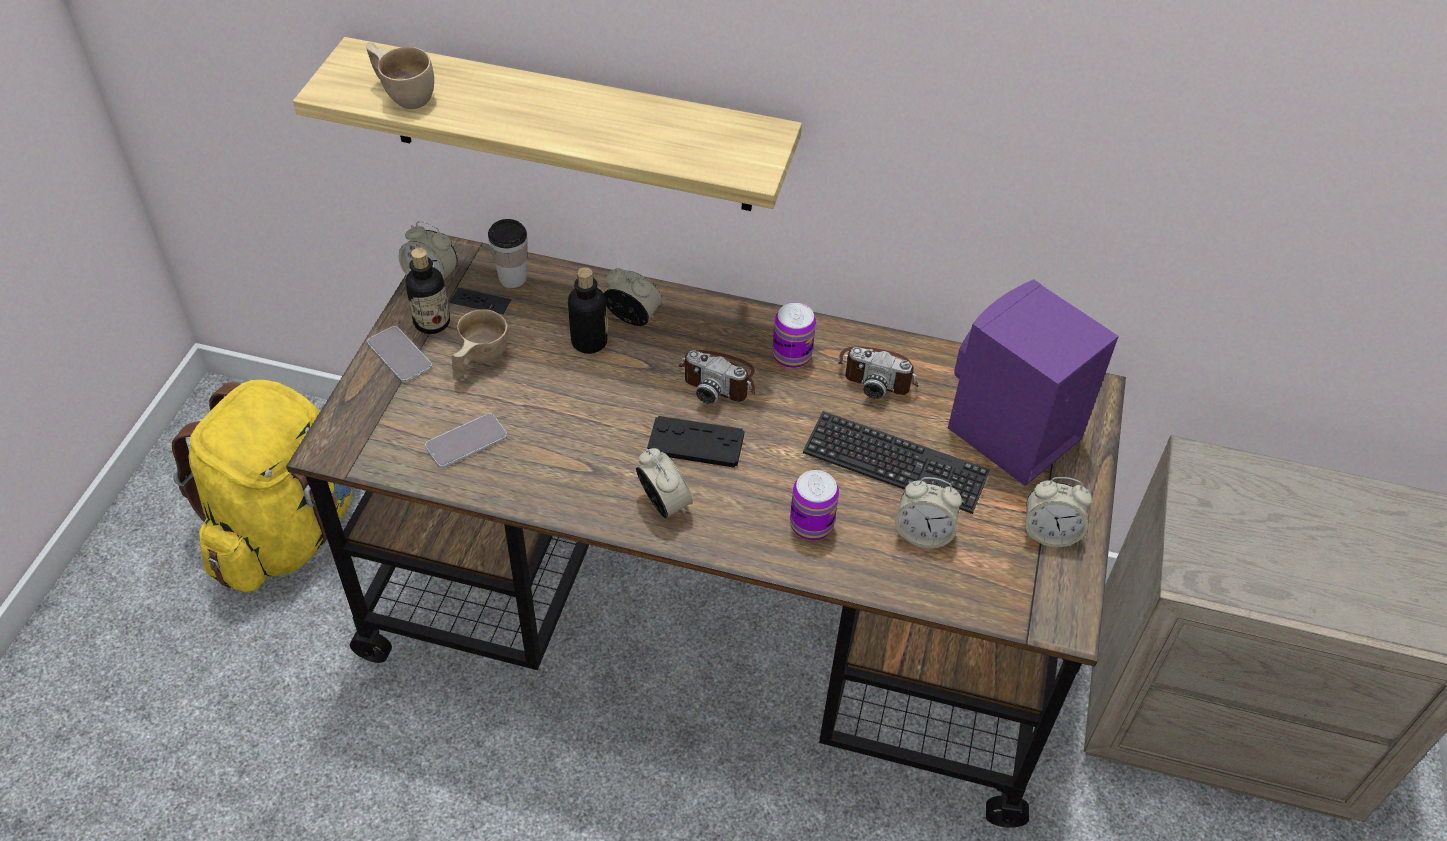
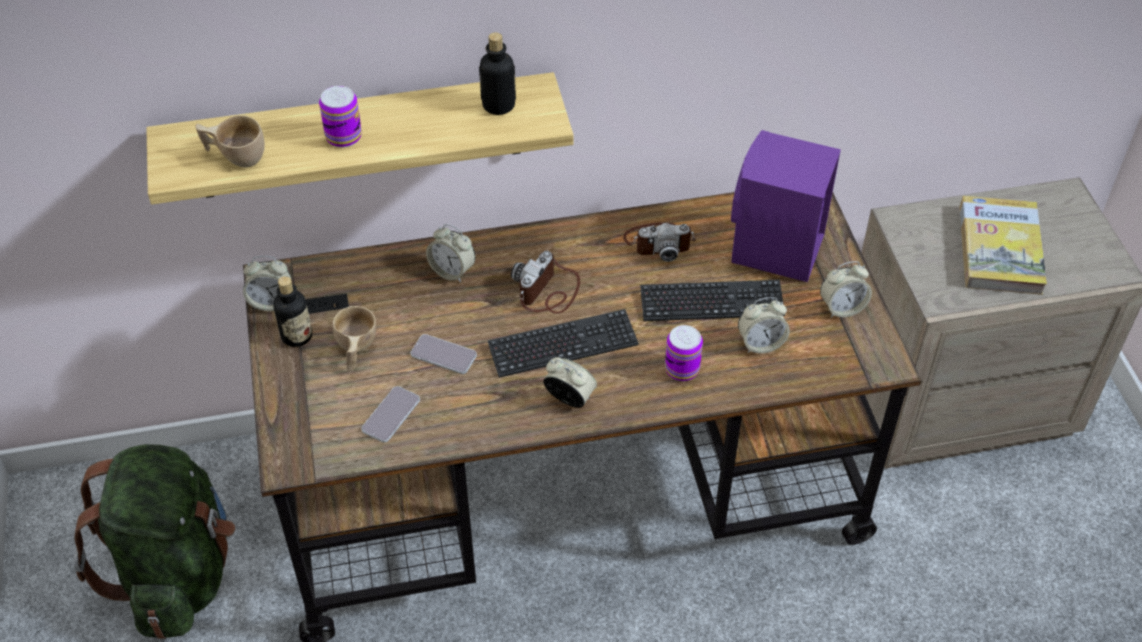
camera: 25 degrees left, 0 degrees up
(288, 531) = (177, 573): yellow backpack -> green backpack
(399, 355) = (289, 371): phone -> phone (443, 355)
(512, 278) = (336, 276): cup -> none
(589, 342) = (431, 302): bottle -> bottle (498, 105)
(632, 318) = (452, 271): alarm clock -> alarm clock turned 150 degrees counterclockwise
(696, 443) = (563, 345): black game controller -> keyboard
(719, 379) = (548, 291): camera -> camera turned 120 degrees clockwise
(792, 355) = (589, 253): can -> can (343, 136)
(1310, 546) = (1000, 249): none -> book

